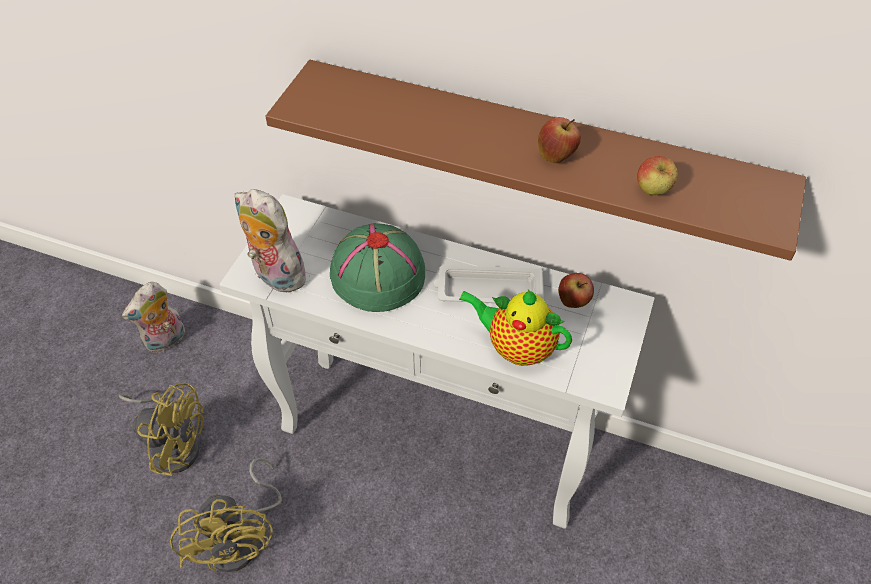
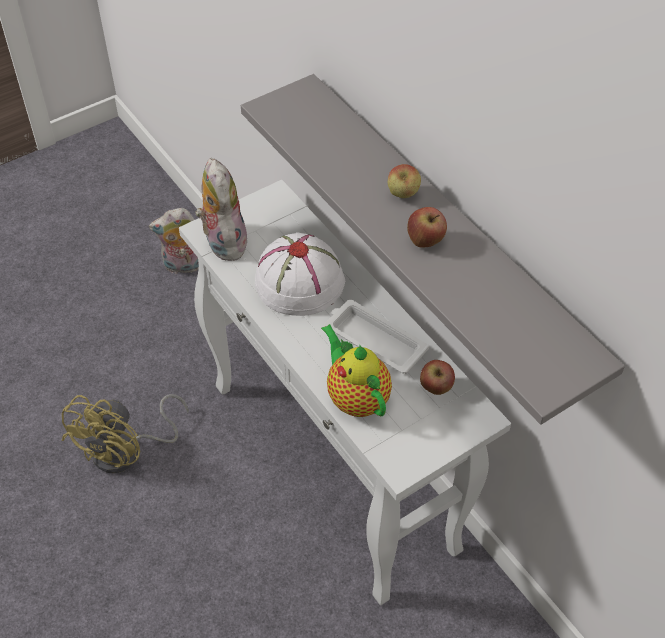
camera: 35 degrees right, 0 degrees up
(173, 444) = (131, 350): yellow fan -> none
(377, 275) = (298, 281): green hat -> white hat
(536, 153) = (446, 236): brown shelf -> grey shelf
(652, 191) = (473, 308): apple -> apple (403, 195)

